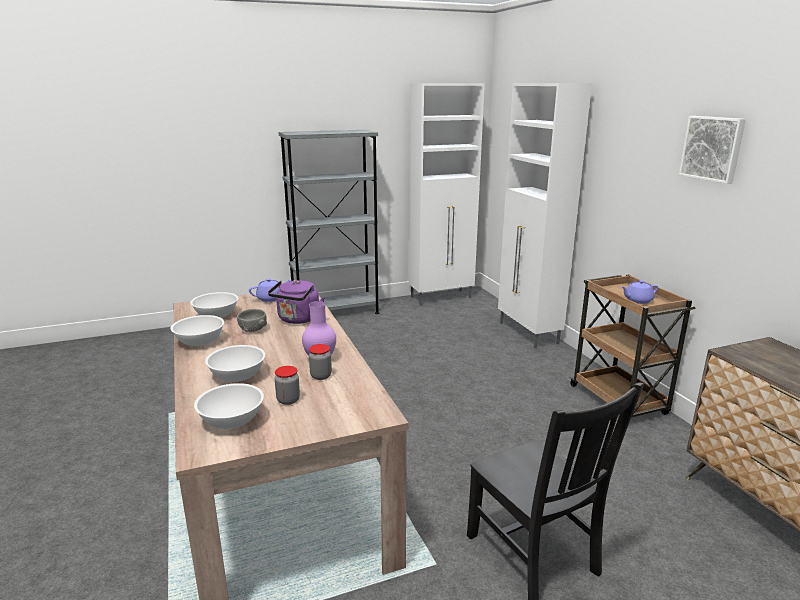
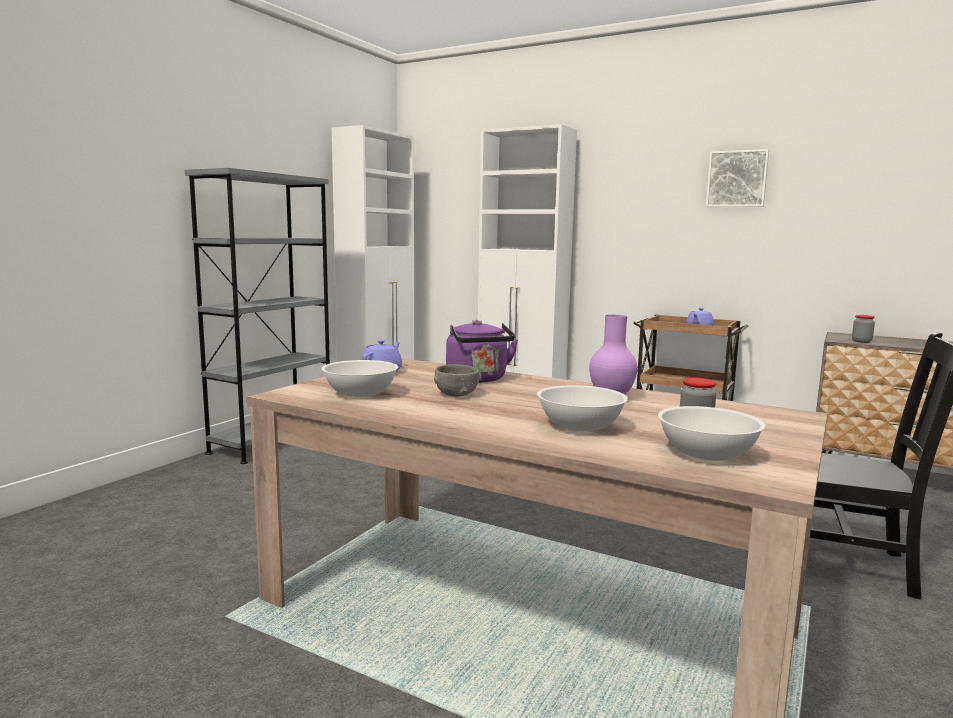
camera: 40 degrees left, 10 degrees down
(200, 341) = (425, 415): white bowl -> none
(321, 376) = (657, 407): jar -> jar (861, 341)

